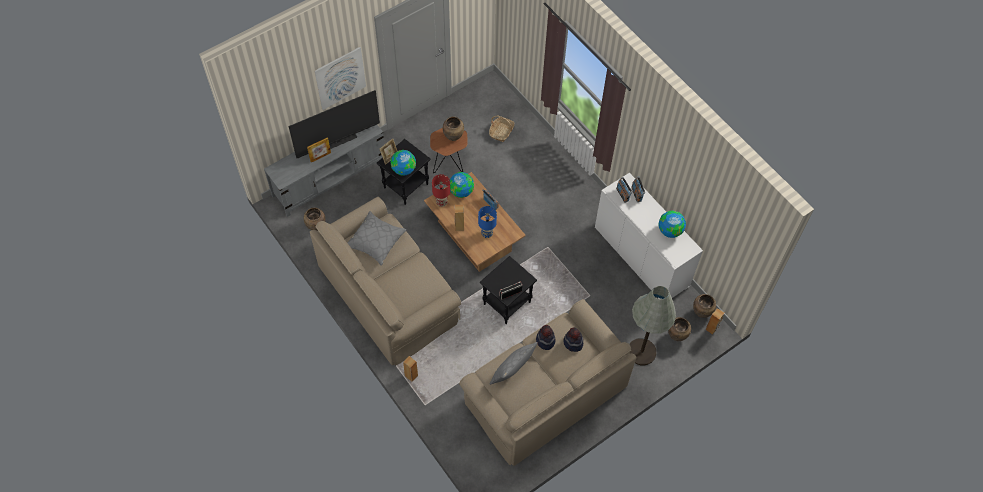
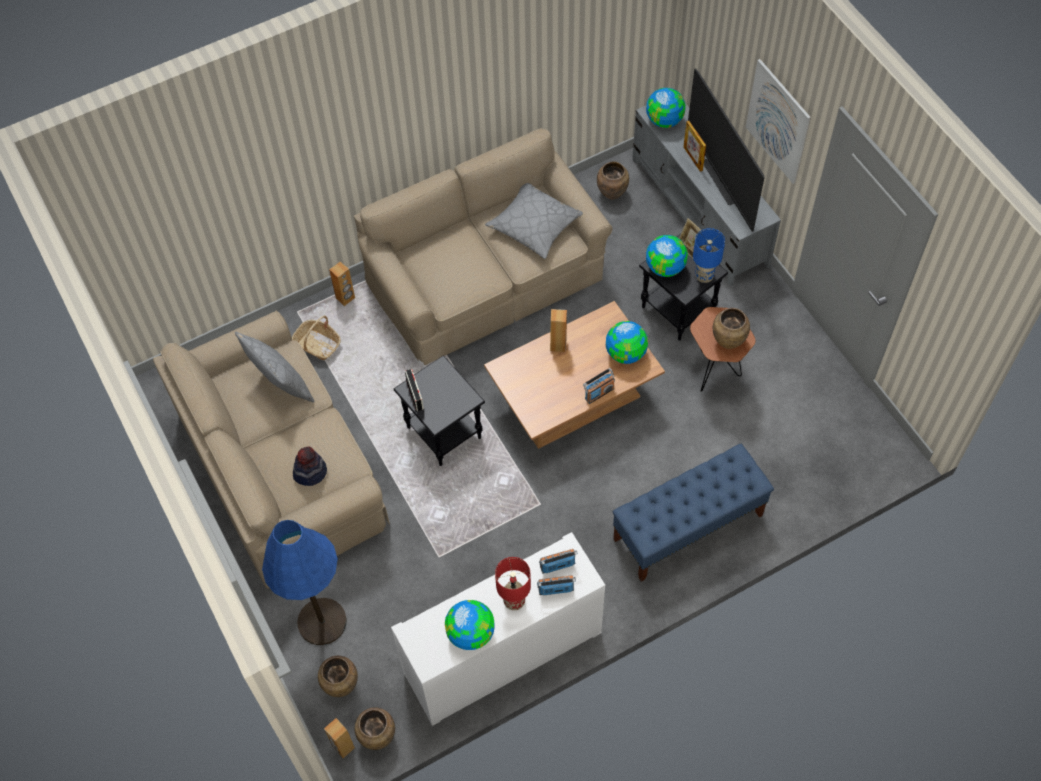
camera: 100 degrees right, 0 degrees up
(288, 173) = (664, 120): none -> globe
(441, 202) = (607, 324): red table lamp -> red table lamp (514, 601)
(486, 233) = (540, 382): blue table lamp -> blue table lamp (704, 276)
(501, 132) = (783, 458): basket -> basket (317, 344)
(545, 340) = (322, 434): hat -> none
(551, 174) = (687, 527): none -> blue bench
(641, 352) = (322, 622): grey floor lamp -> blue floor lamp

